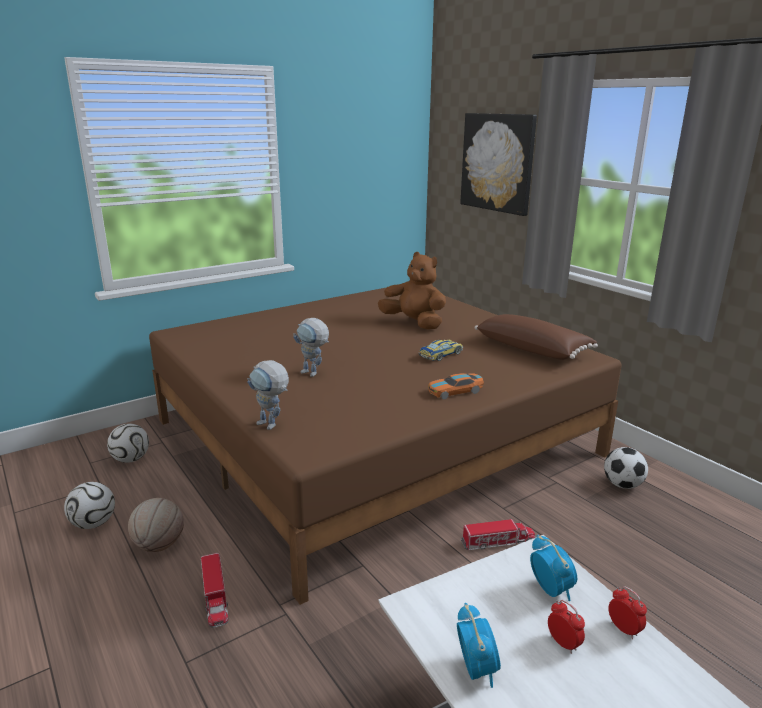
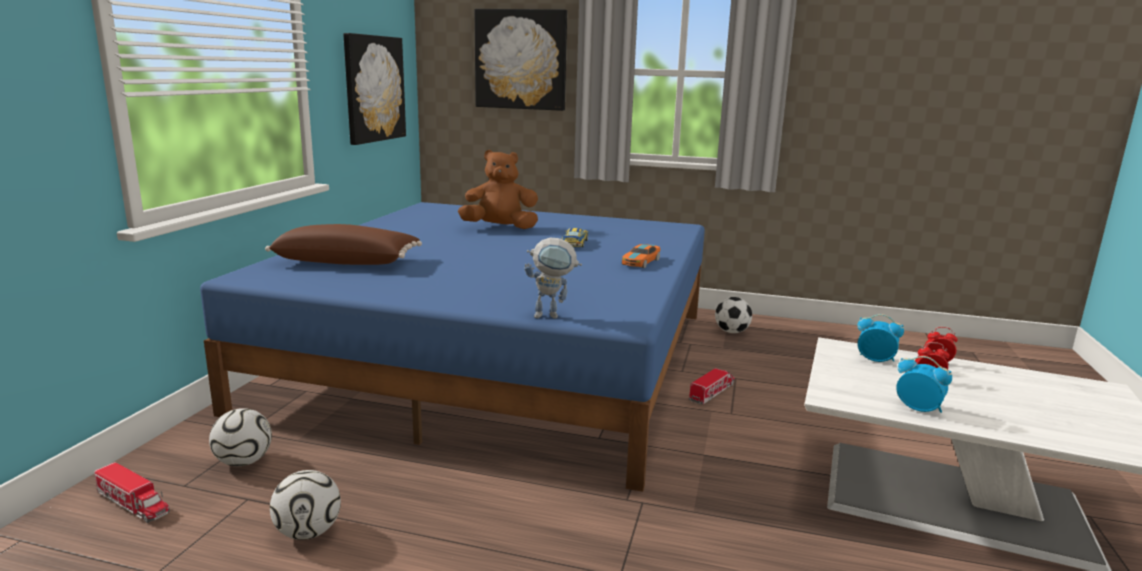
camera: 40 degrees left, 5 degrees down
(159, 545) = (430, 514): basketball -> none
(215, 597) = (563, 522): toy truck -> toy truck (133, 504)
(313, 374) = (497, 276): toy robot -> none
(364, 186) = (374, 88): none -> picture
(373, 437) = (500, 358): brown bed -> blue bed
(533, 349) = (634, 228): brown pillow -> brown pillow (347, 262)

